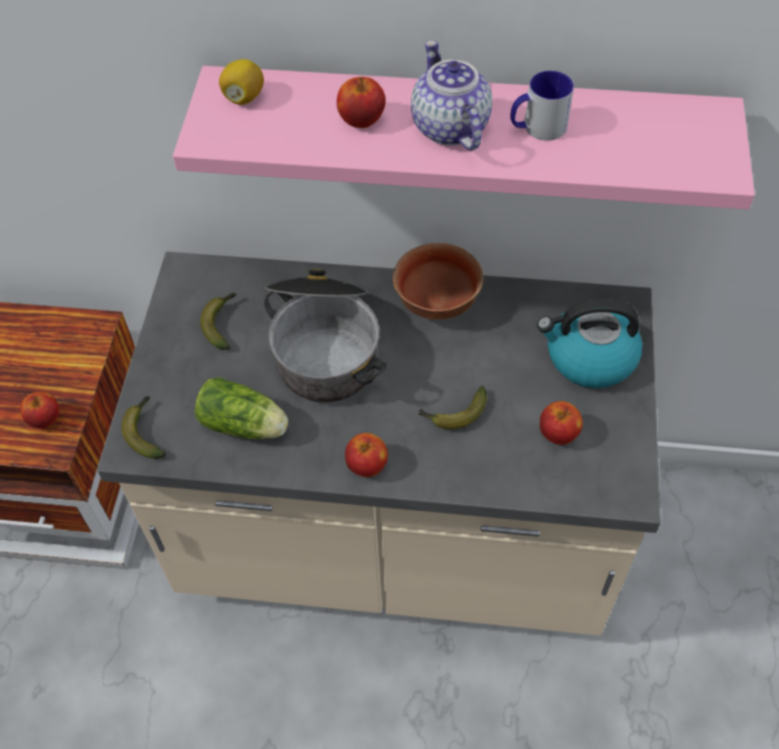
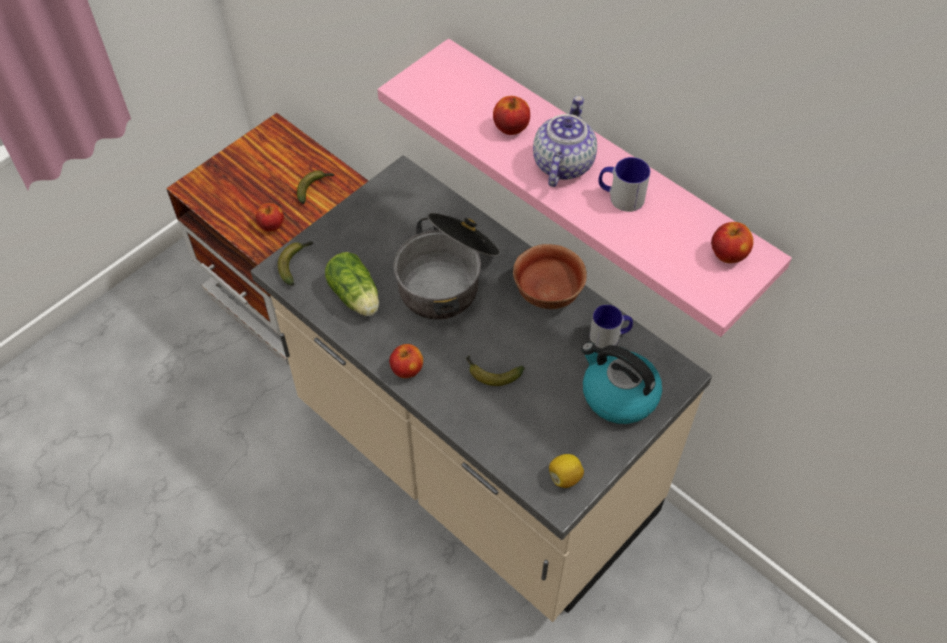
camera: 35 degrees right, 0 degrees up
(222, 323) = (397, 223): banana -> banana (314, 188)
(244, 97) = (453, 73): lemon -> lemon (565, 477)
(531, 307) = (610, 336): none -> mug
(558, 433) = (548, 430): apple -> apple (728, 254)

